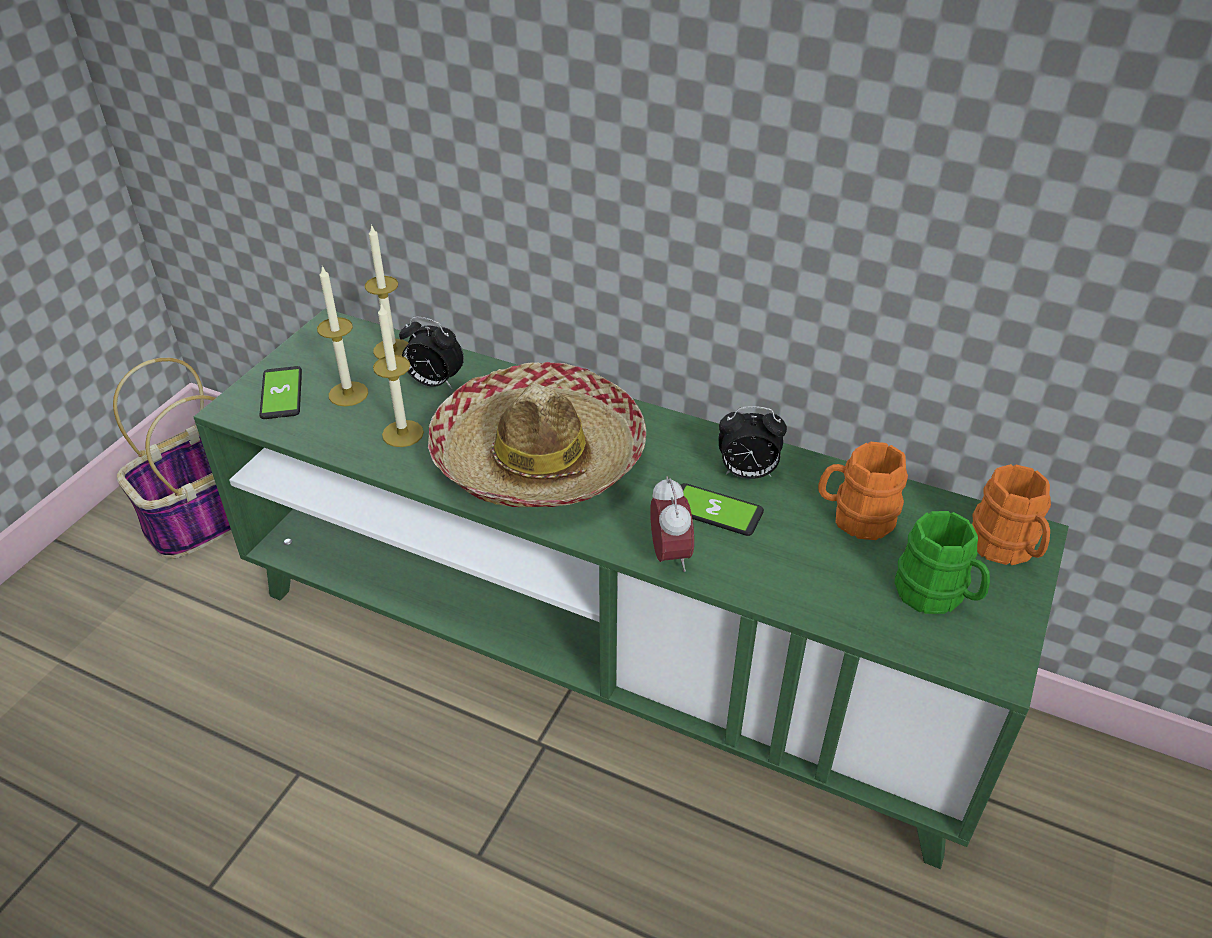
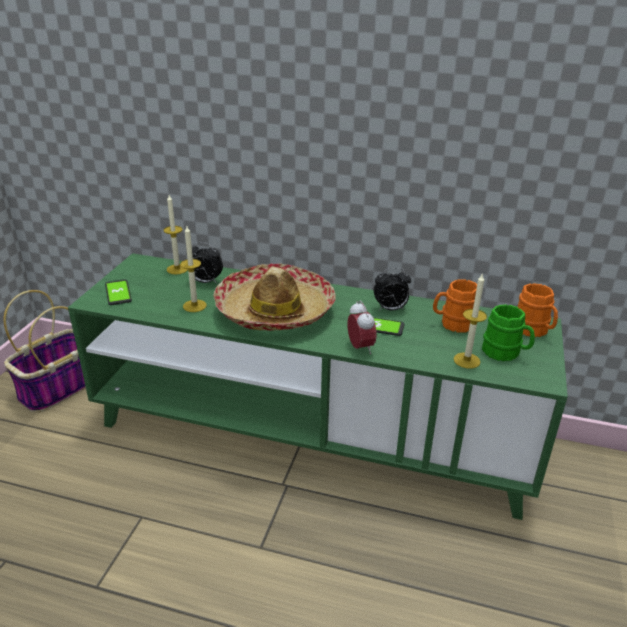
camera: 10 degrees left, 10 degrees down
(348, 394) = (157, 290): candle -> candle (466, 360)

